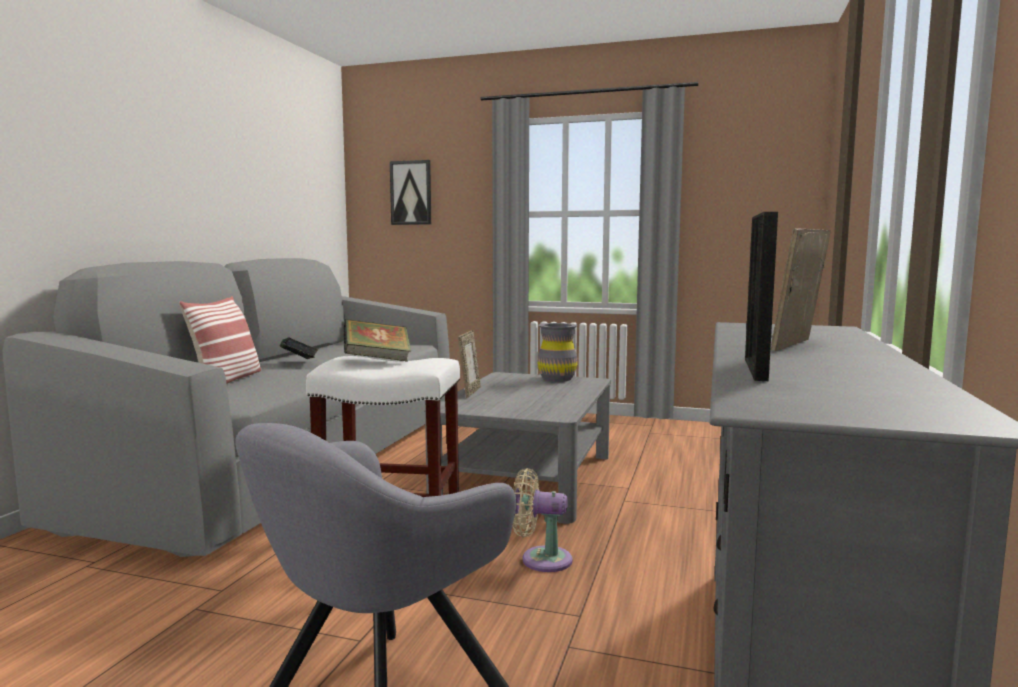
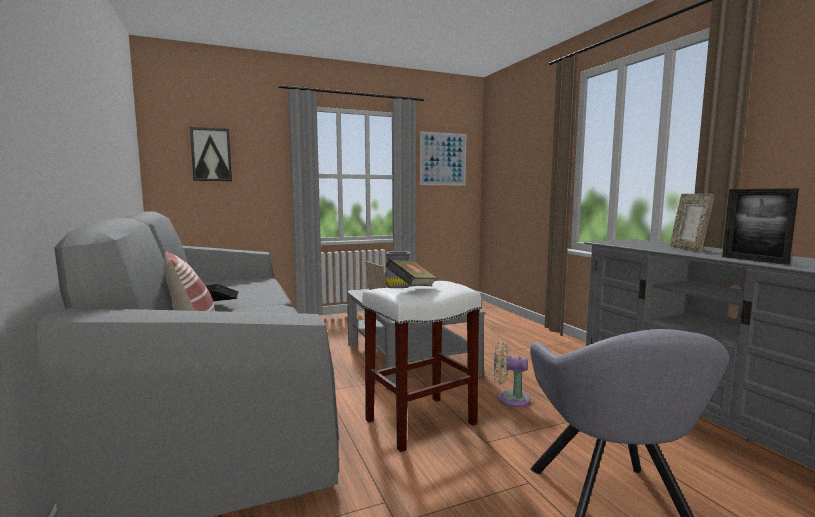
camera: 40 degrees left, 0 degrees up
(541, 559) = (510, 399): beige fan -> beige fan turned 45 degrees clockwise
(741, 179) = (443, 159): none -> picture

